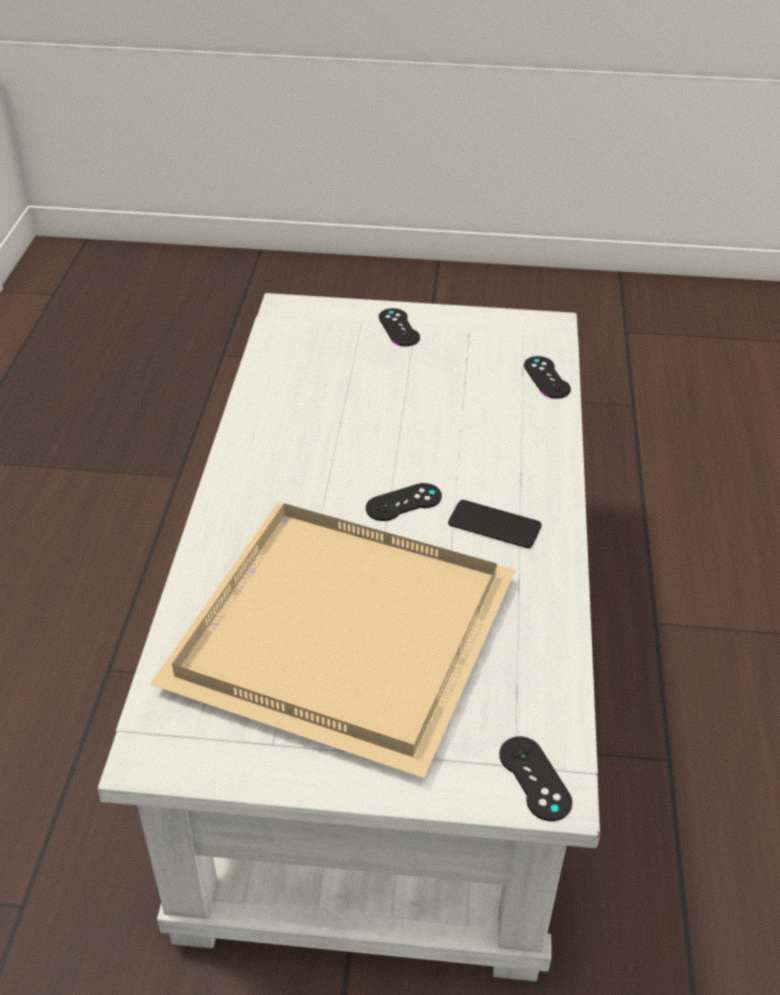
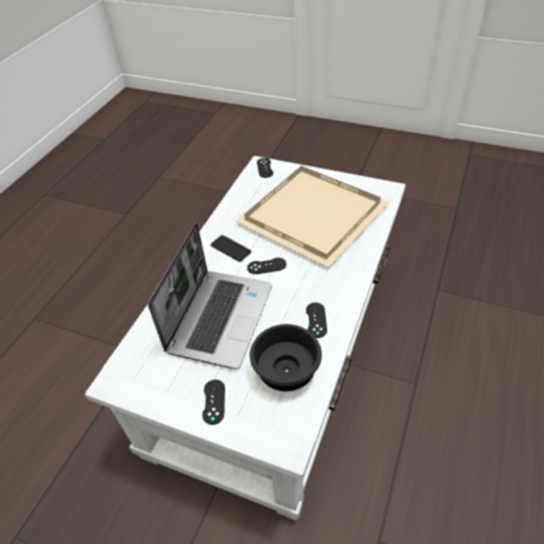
camera: 160 degrees left, 5 degrees up
(310, 367) = (287, 372): none -> black bowl
(446, 413) = (220, 317): none -> laptop
(546, 377) = (147, 333): black game controller -> black game controller (316, 320)

